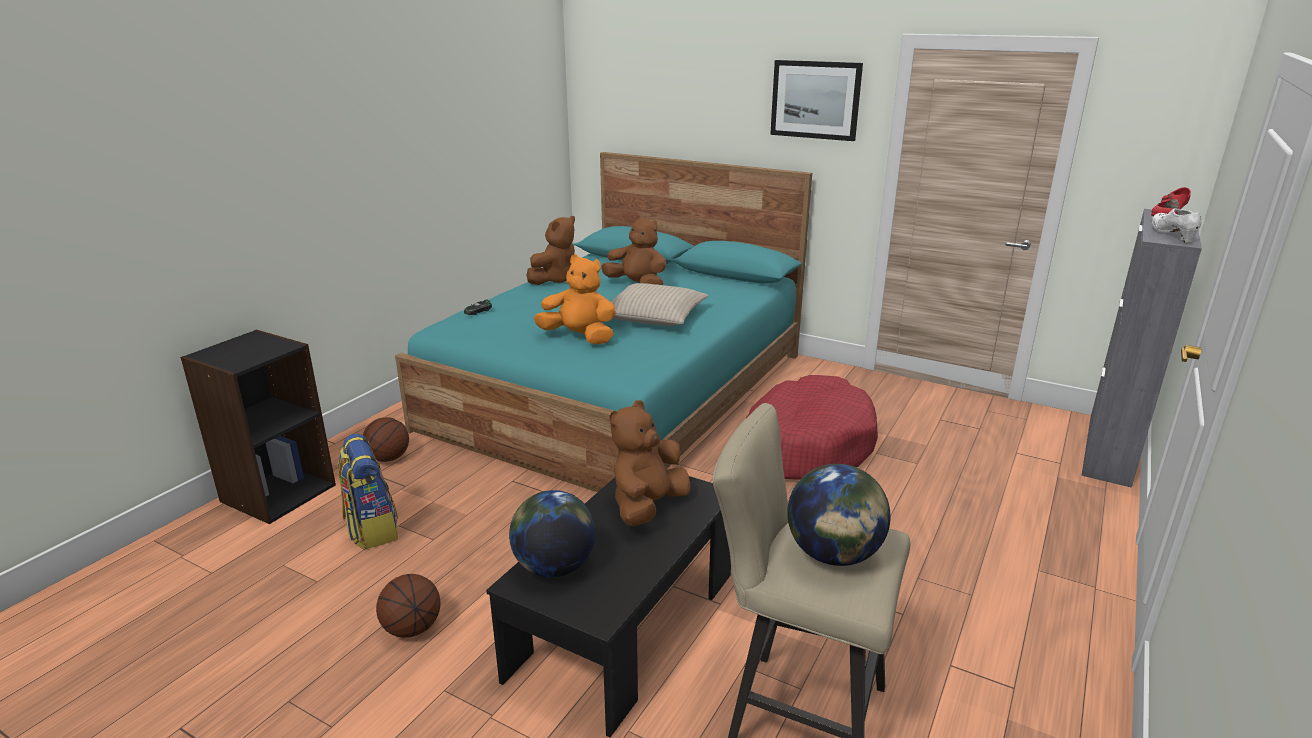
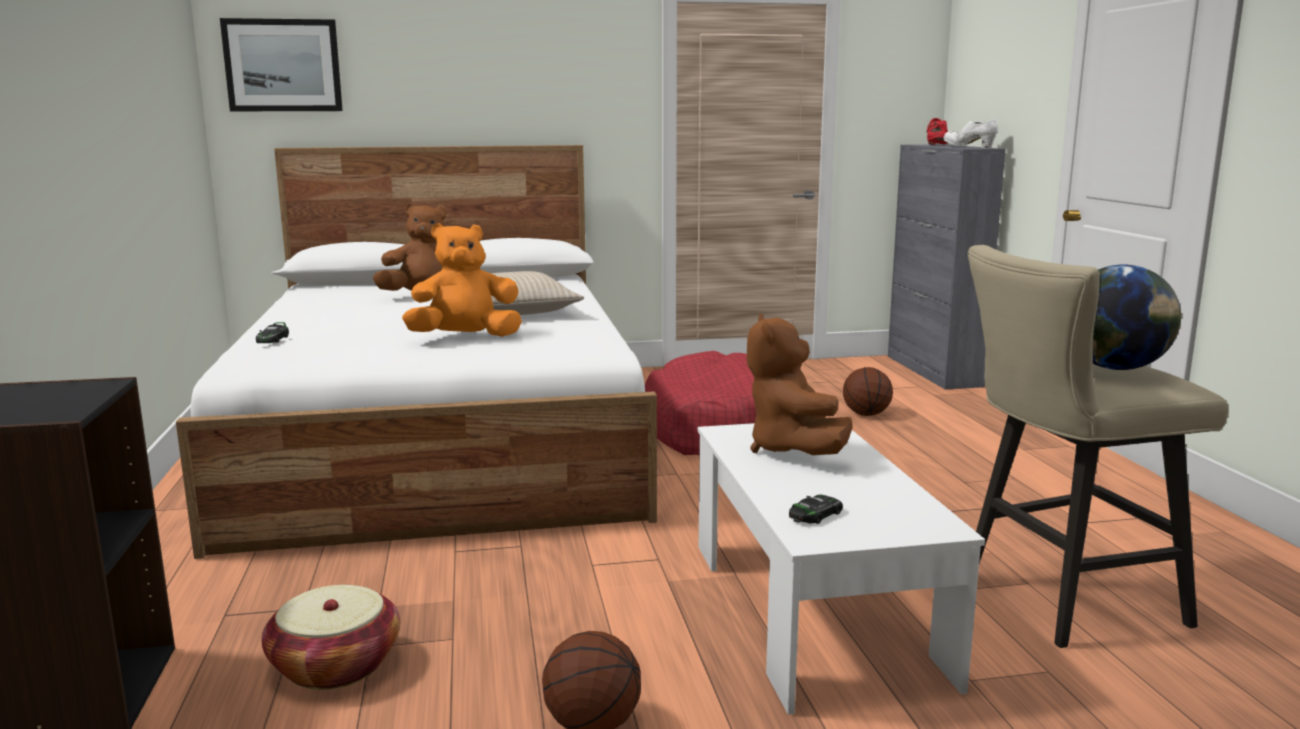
camera: 40 degrees left, 10 degrees down
(372, 529) = (335, 666): backpack -> basket
(388, 458) = (217, 592): basketball -> basketball (866, 414)
(554, 567) = (815, 515): globe -> toy car
(555, 280) = (305, 308): brown plush toy -> none
(622, 390) = (443, 440): turquoise bed -> white bed
(625, 624) = (813, 609): black coffee table -> white coffee table
(815, 100) = (573, 61): picture -> picture (283, 65)

